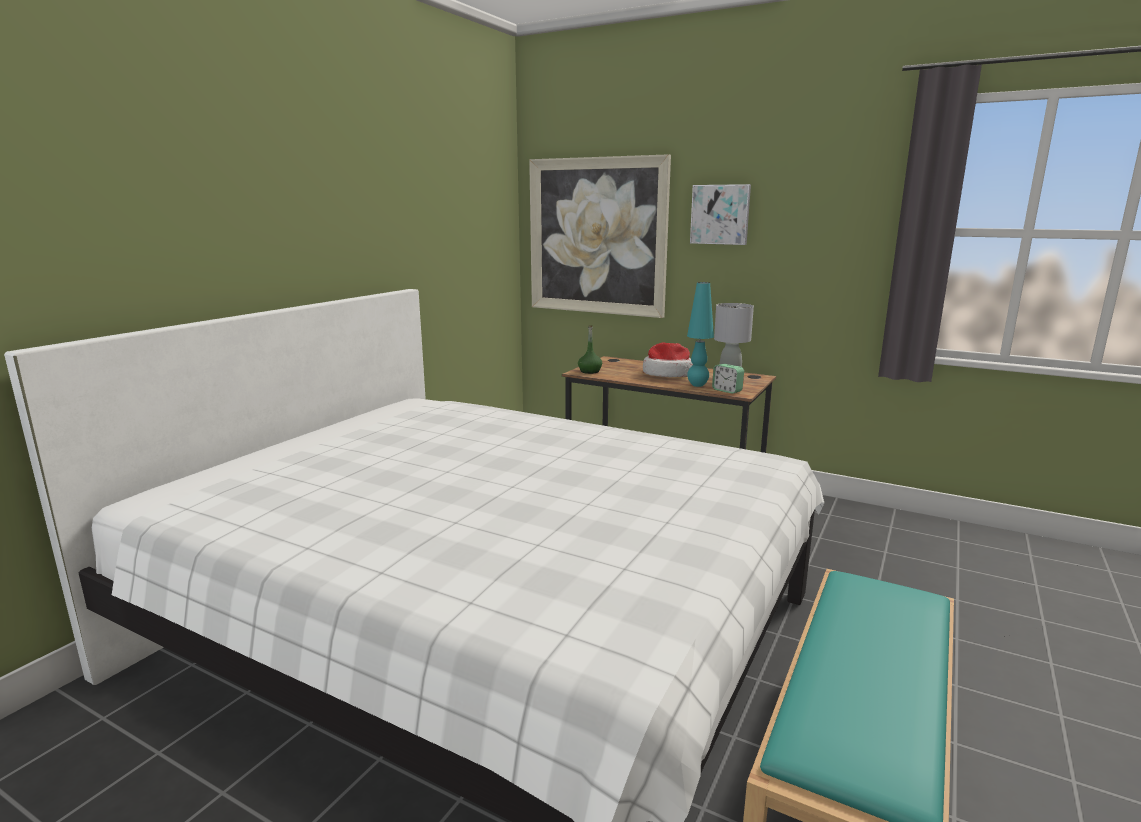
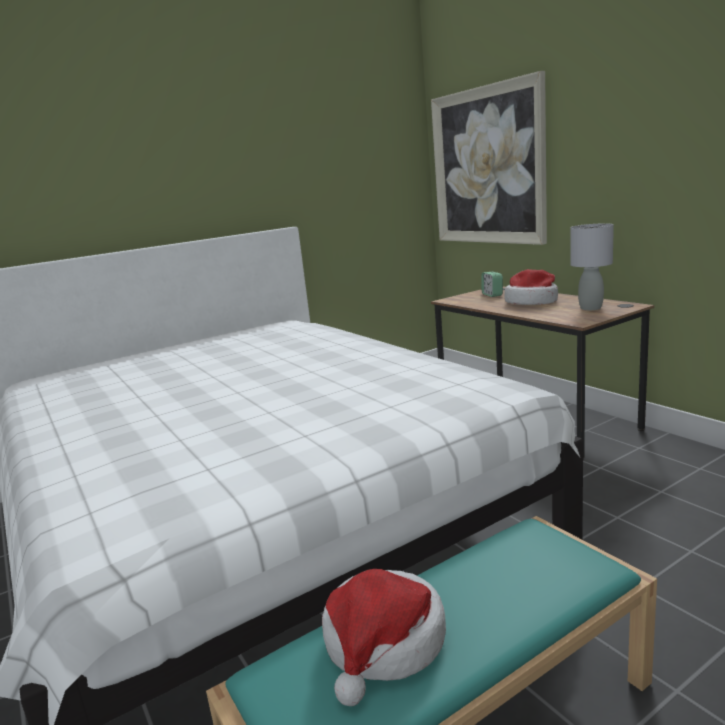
camera: 30 degrees right, 0 degrees up
(589, 371) = (459, 299): green bottle -> none
(697, 385) = (545, 313): turquoise table lamp -> none
(720, 214) = (593, 127): picture -> none
(727, 390) = (569, 319): alarm clock -> alarm clock (492, 295)
(856, 693) = (384, 643): none -> hat

